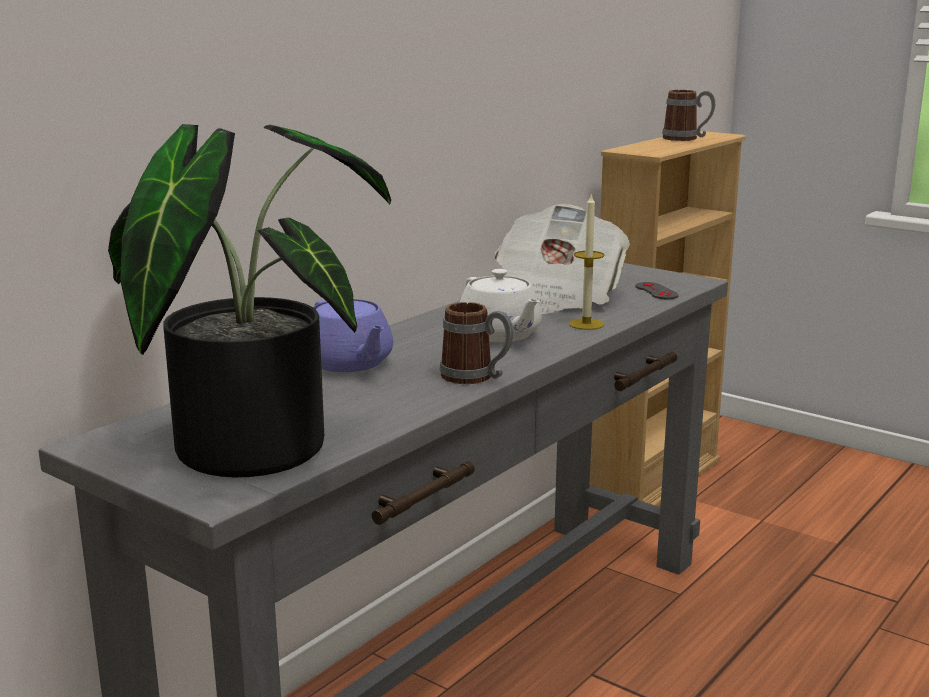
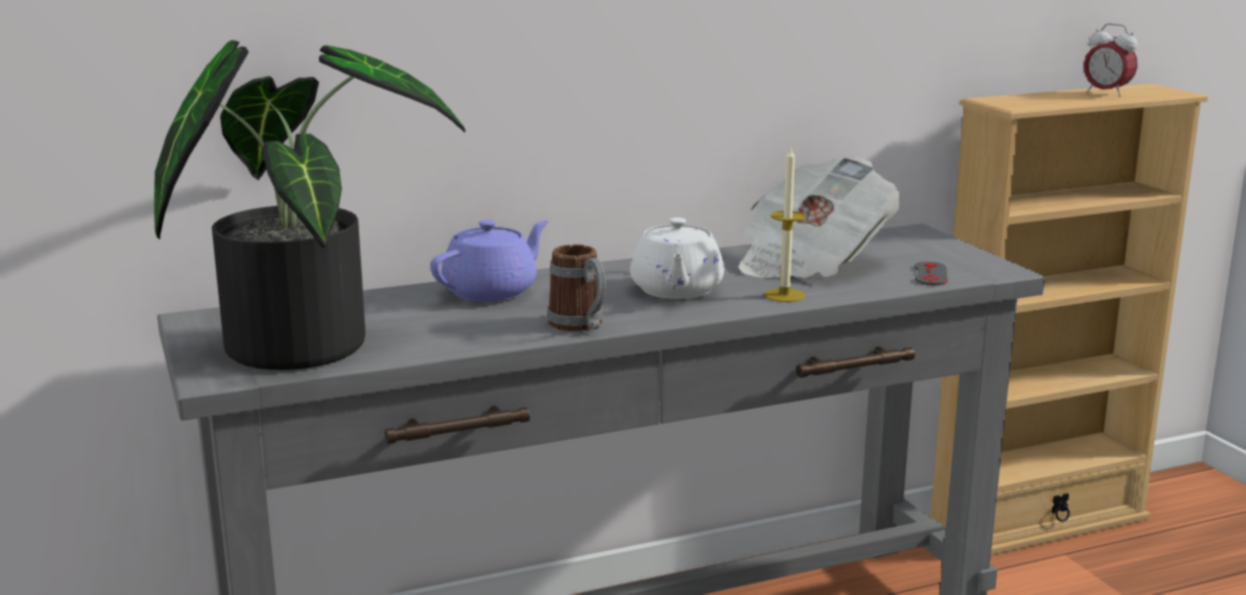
camera: 30 degrees right, 0 degrees up
(348, 363) = (492, 292): purple teapot -> purple teapot turned 135 degrees counterclockwise
(687, 139) = (1106, 93): mug -> alarm clock

